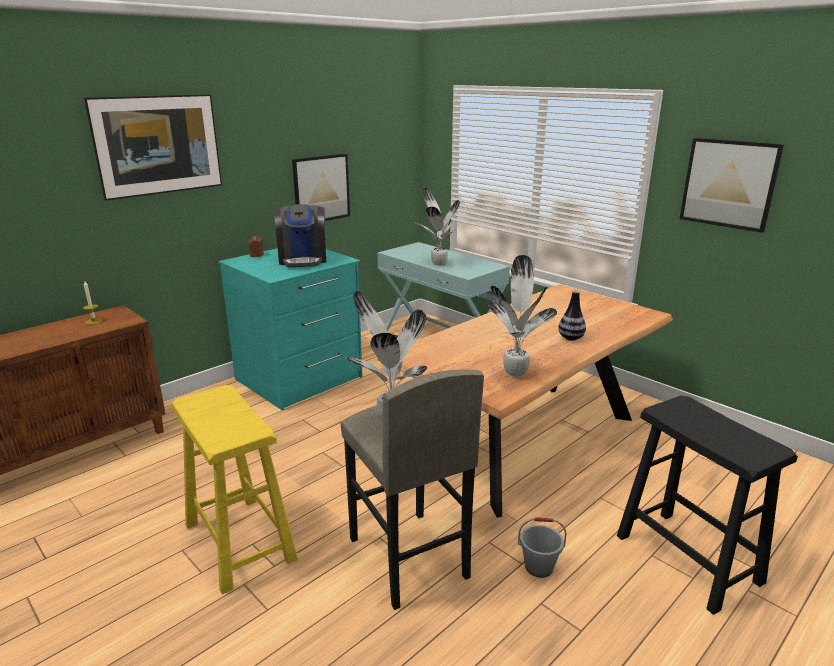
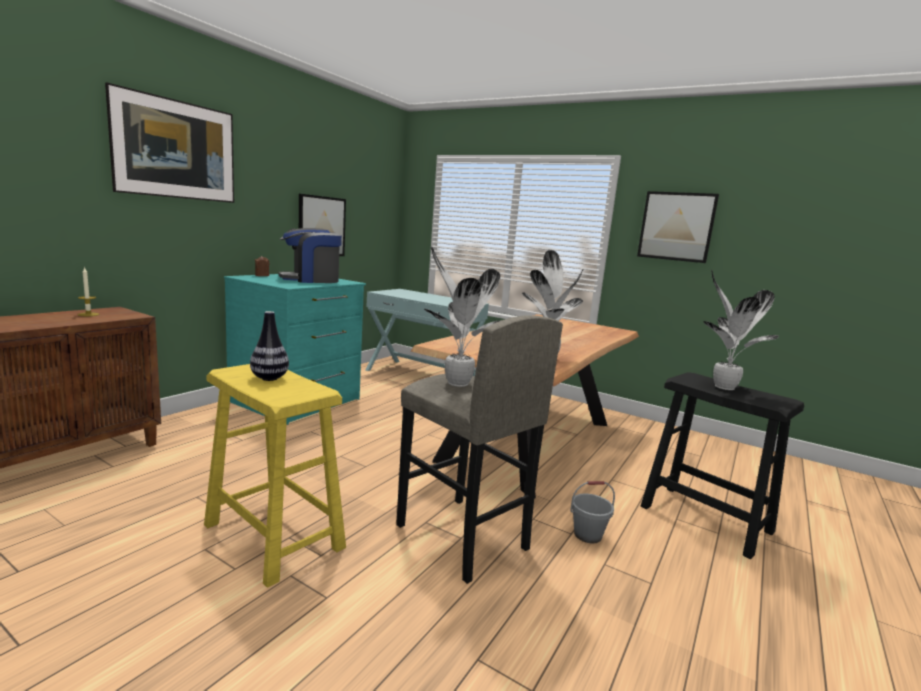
camera: 15 degrees left, 10 degrees down
(303, 259) = (311, 280): coffee machine -> coffee machine turned 90 degrees clockwise
(438, 264) = (427, 299): potted plant -> potted plant (722, 387)
(571, 338) = (573, 340): vase -> vase (269, 378)

